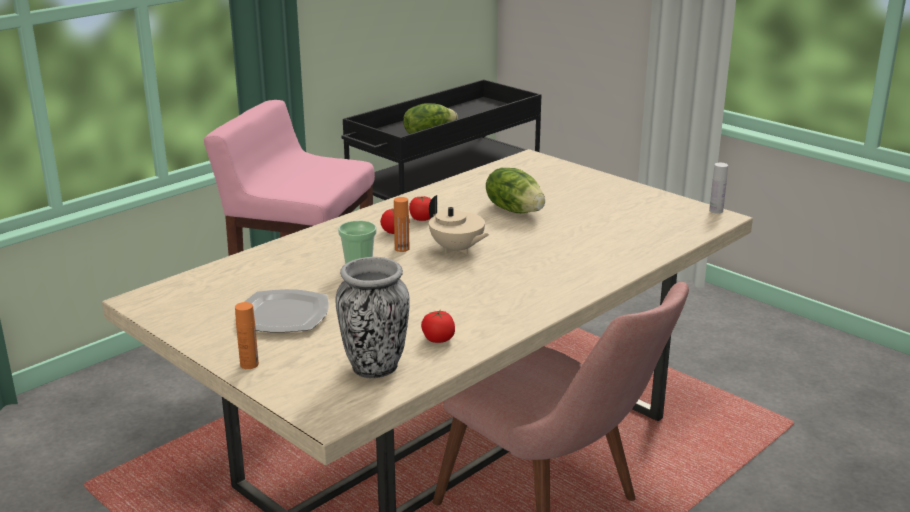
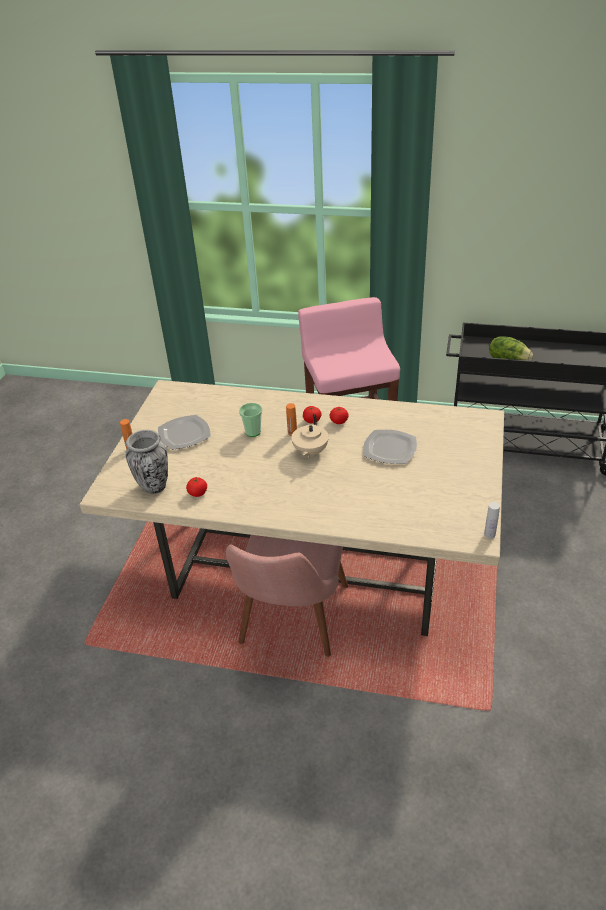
camera: 60 degrees right, 15 degrees up
(515, 210) = (390, 448): lettuce -> plate

